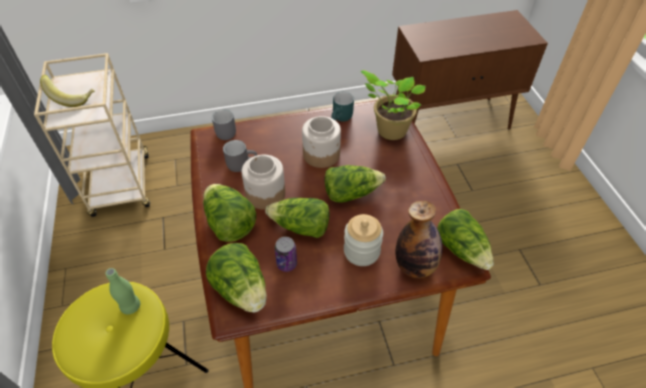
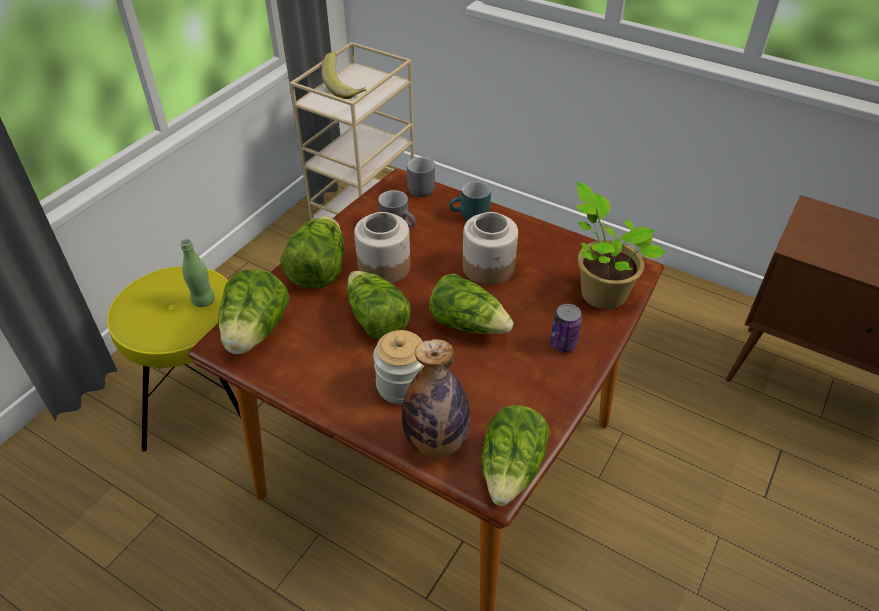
camera: 45 degrees right, 5 degrees down
(286, 264) = (320, 341): can -> can (563, 344)
(342, 118) = (561, 246): turquoise mug -> turquoise mug (470, 217)

